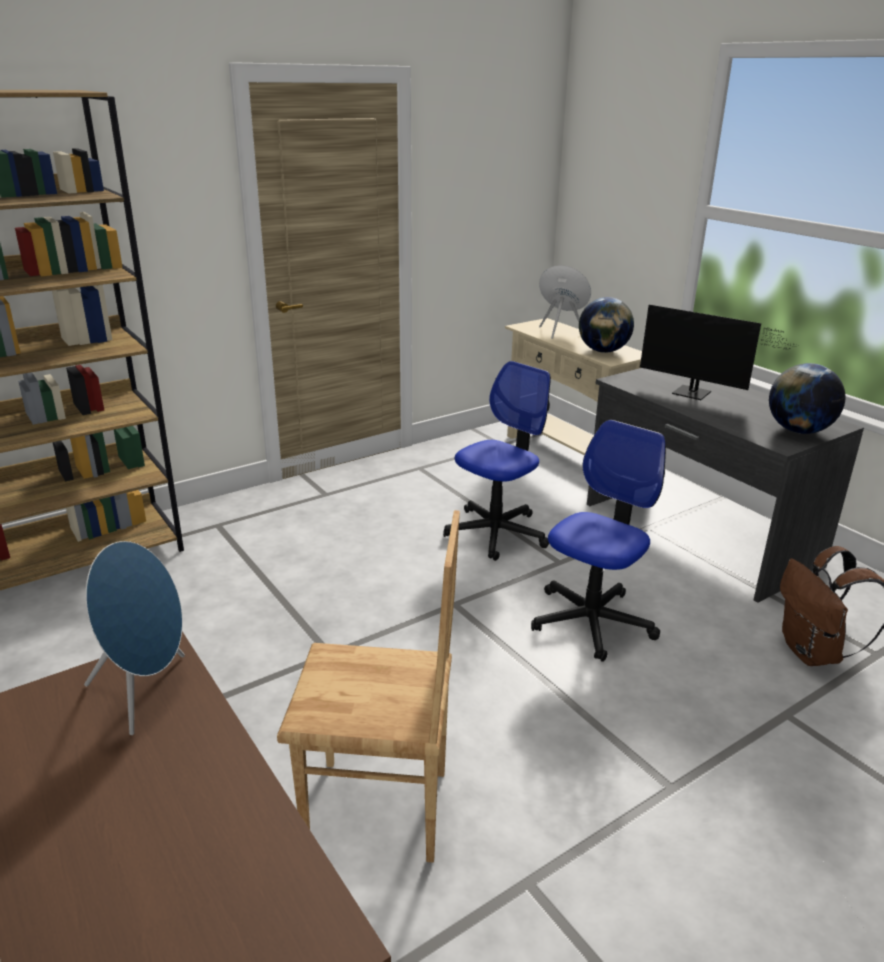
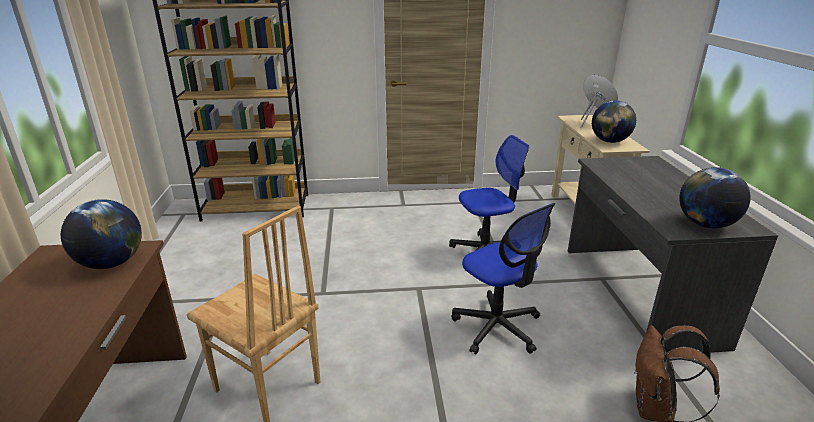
camera: 30 degrees right, 0 degrees up
(147, 691) = (111, 263): blue speaker -> globe
(591, 621) = (497, 327): office chair -> office chair turned 75 degrees clockwise
(696, 394) = (647, 182): monitor -> none

